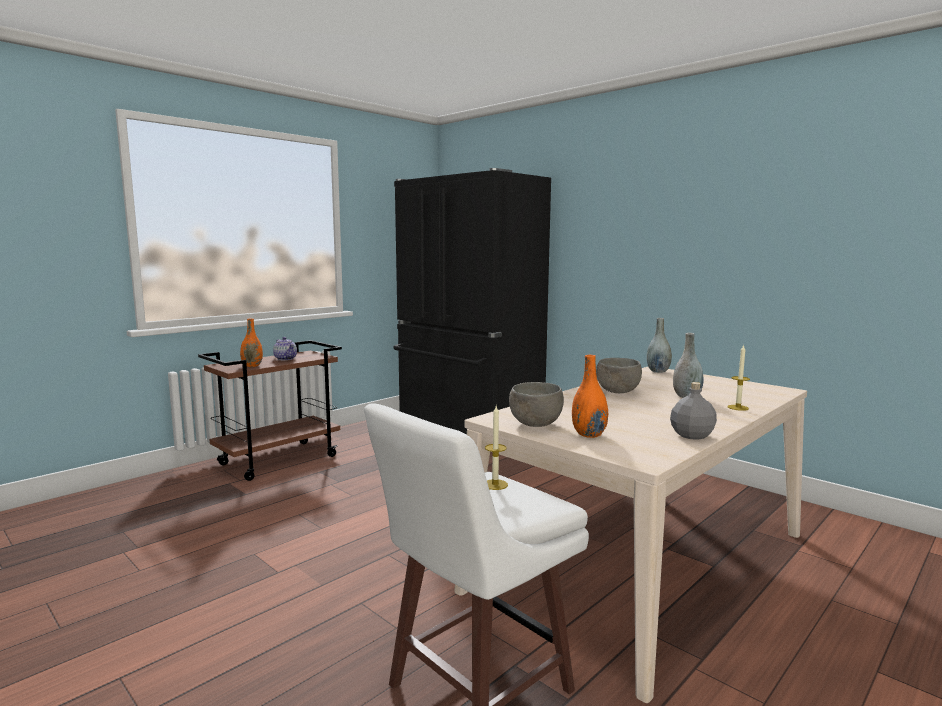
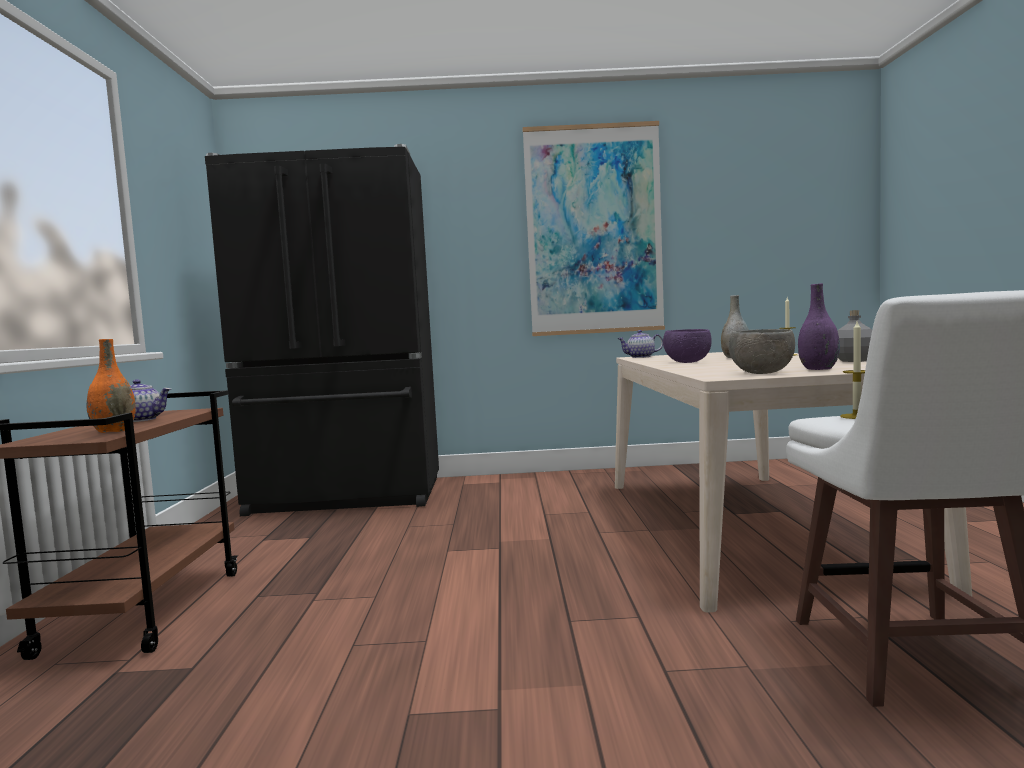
camera: 45 degrees left, 5 degrees down
(589, 434) = (818, 369): orange vase -> purple vase
(617, 391) = (687, 362): grey bowl -> purple bowl
(658, 371) = (640, 357): grey vase -> teapot
(692, 230) = (594, 230): none -> picture

